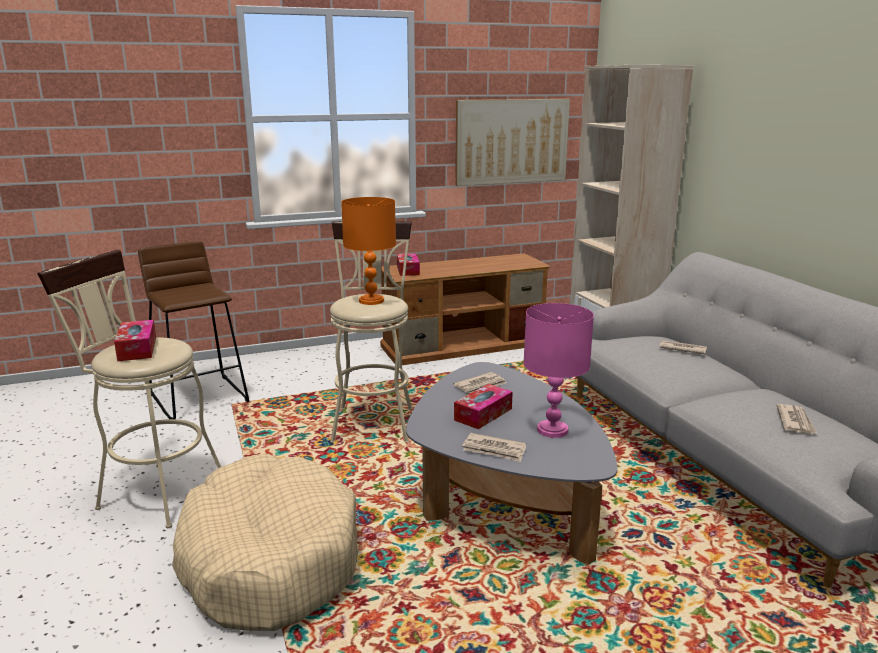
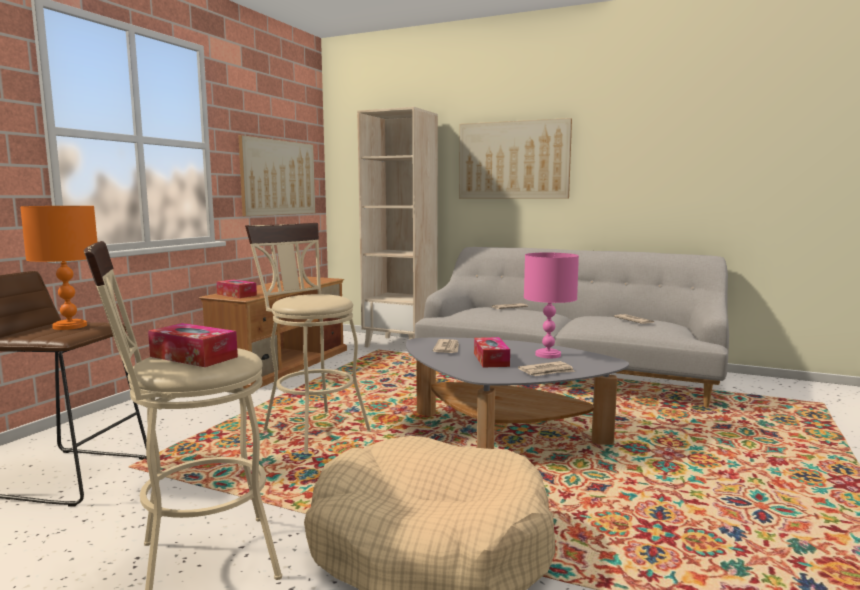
camera: 45 degrees left, 10 degrees down
(371, 301) = (317, 297): orange table lamp -> orange table lamp (70, 326)
(770, 139) = (513, 160): none -> picture

